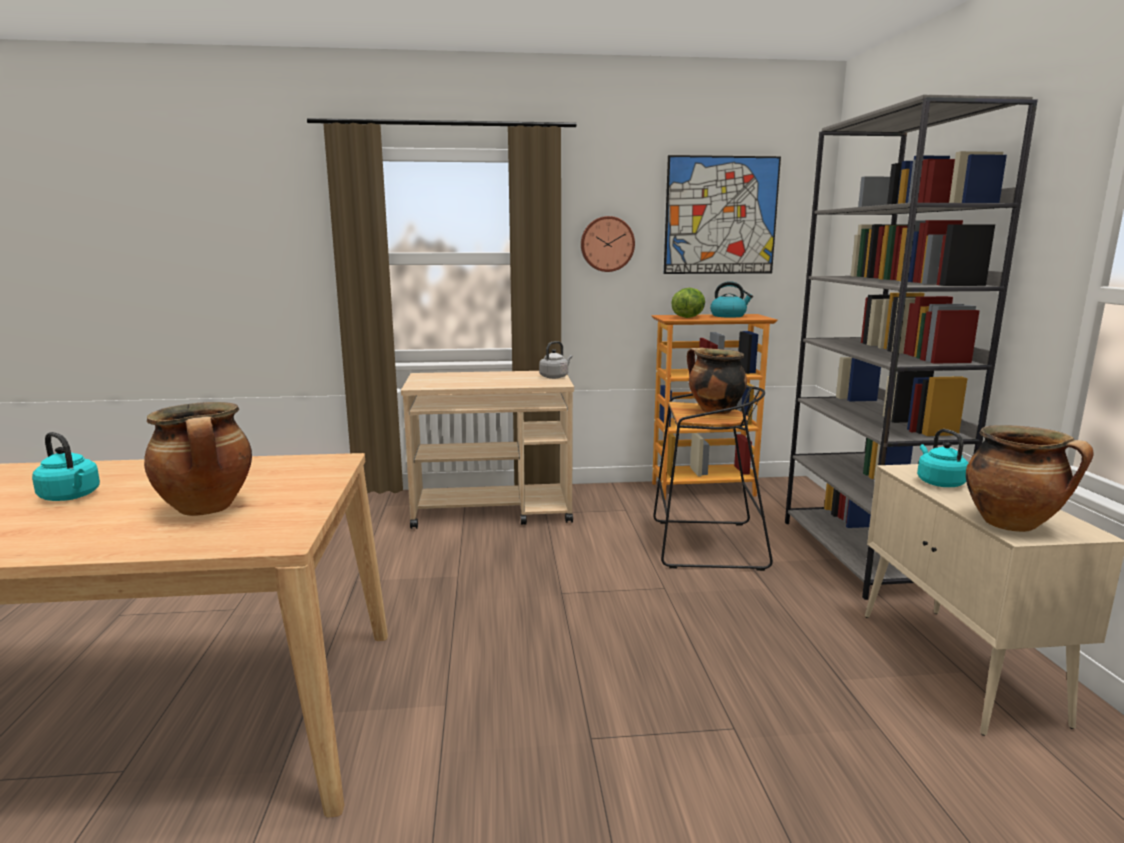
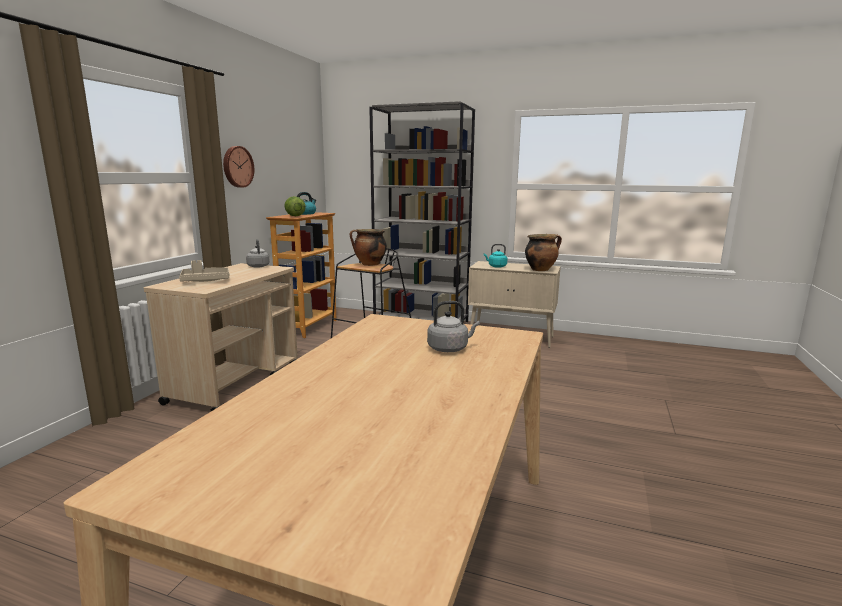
camera: 65 degrees left, 0 degrees up
(71, 497) = (370, 388): turquoise kettle -> none
(208, 508) = (450, 348): cooking pot -> grey kettle
(456, 379) = (205, 281): none -> beige tray
(721, 216) = (286, 149): picture -> none

